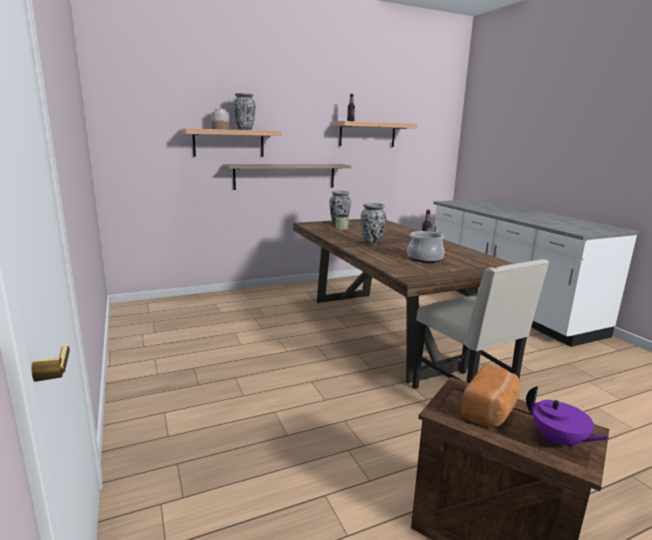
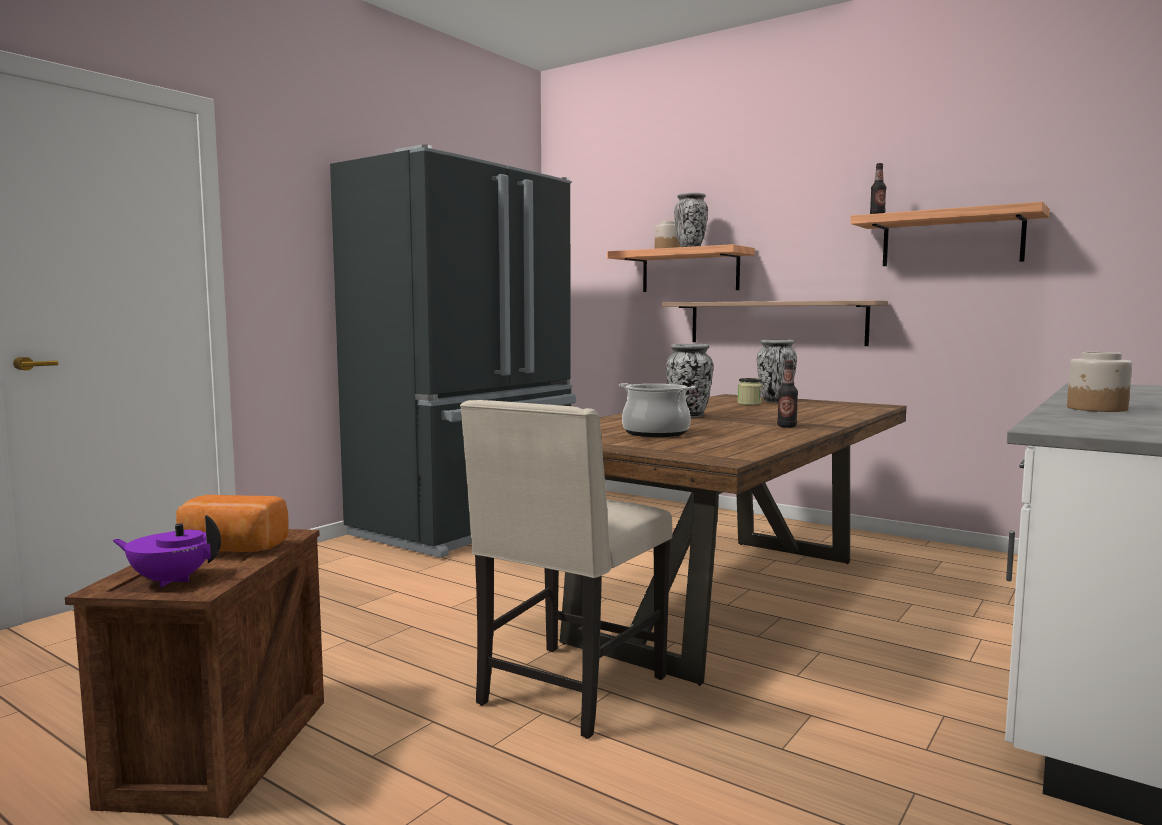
camera: 60 degrees right, 10 degrees down
(168, 352) = (469, 524): none -> black fridge
(528, 219) = (1097, 409): none -> jar
(558, 441) = (170, 580): purple teapot -> purple teapot turned 75 degrees clockwise

